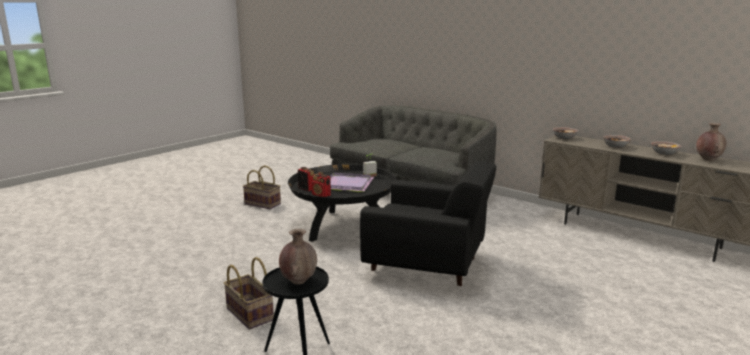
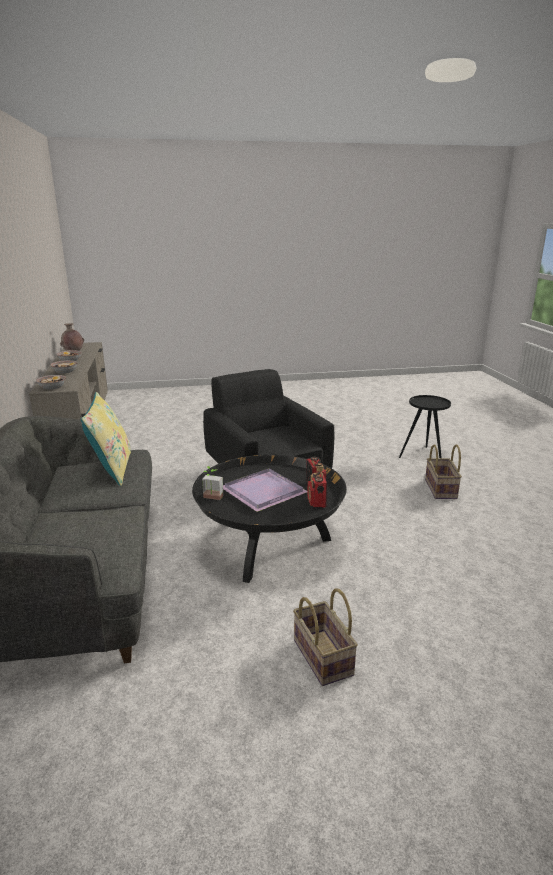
camera: 140 degrees left, 5 degrees up
(298, 281) = (427, 403): brown vase -> none
(435, 157) = (112, 469): none -> yellow pillow

